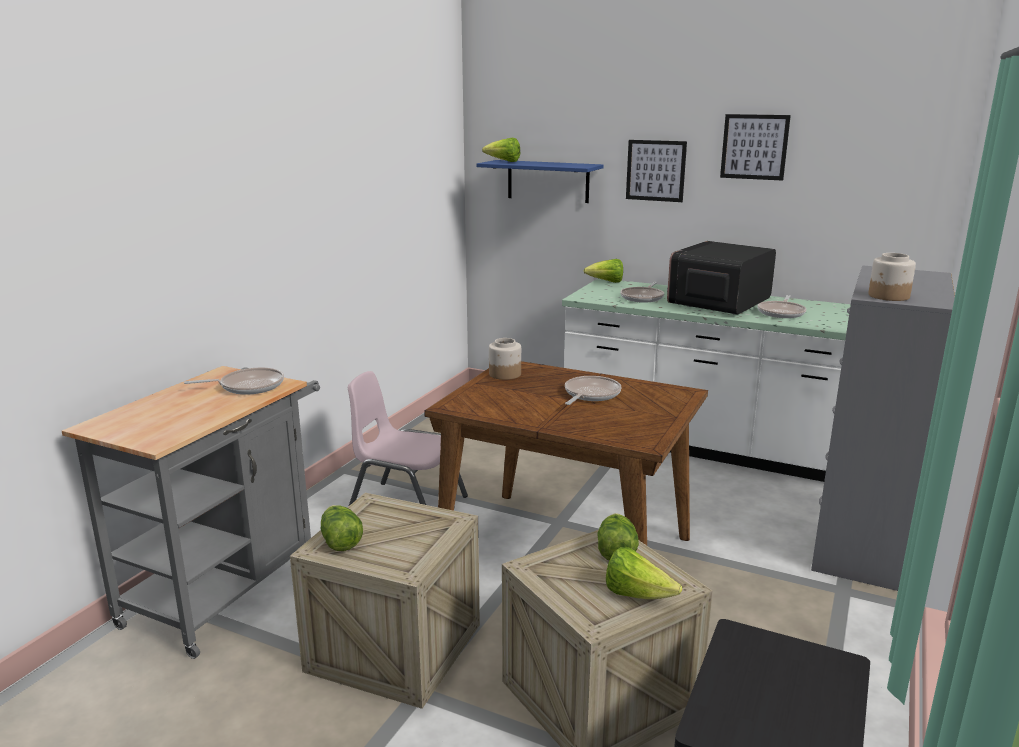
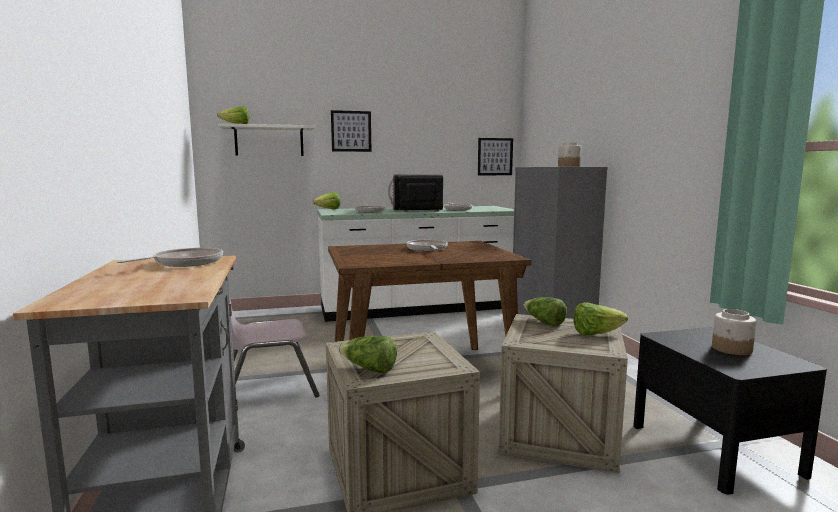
camera: 40 degrees left, 10 degrees down
(504, 374) = (350, 250): jar -> jar (732, 349)
(548, 181) = (269, 141): blue shelf -> white shelf
(754, 147) = (412, 115): picture -> picture (495, 156)

